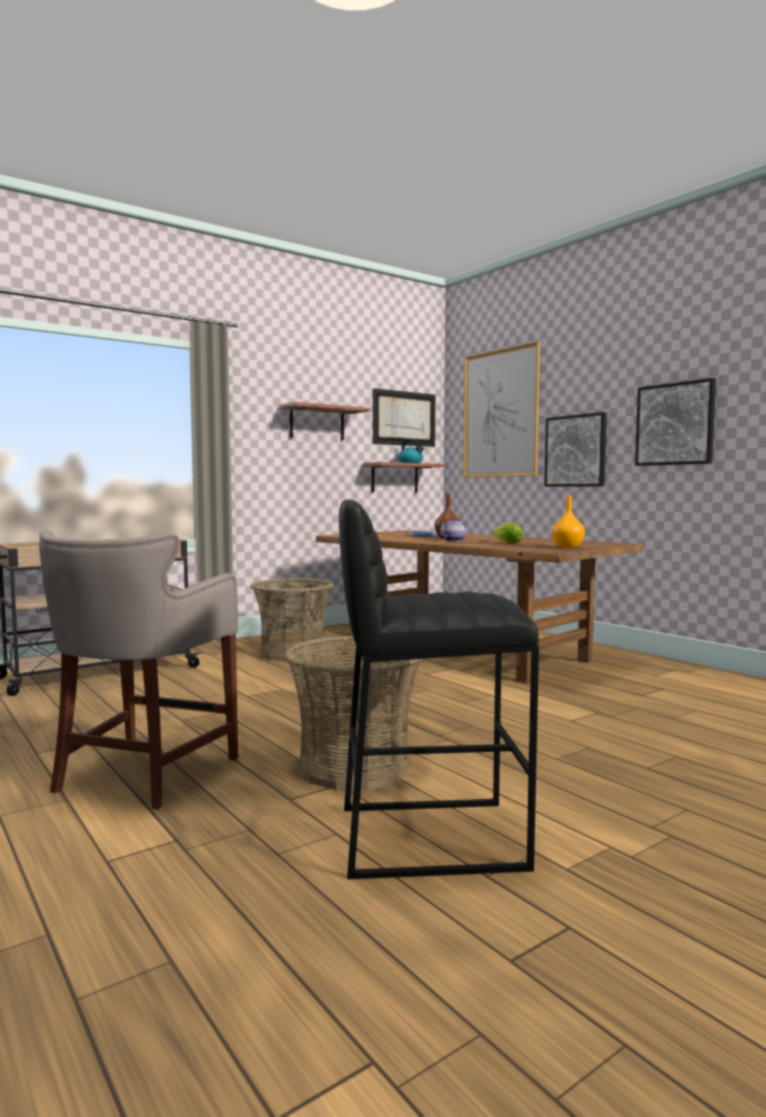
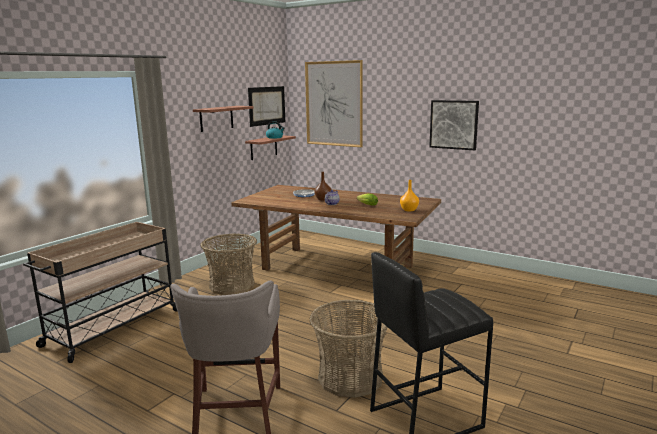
camera: 20 degrees left, 10 degrees up
(575, 451) = (389, 134): picture -> none

